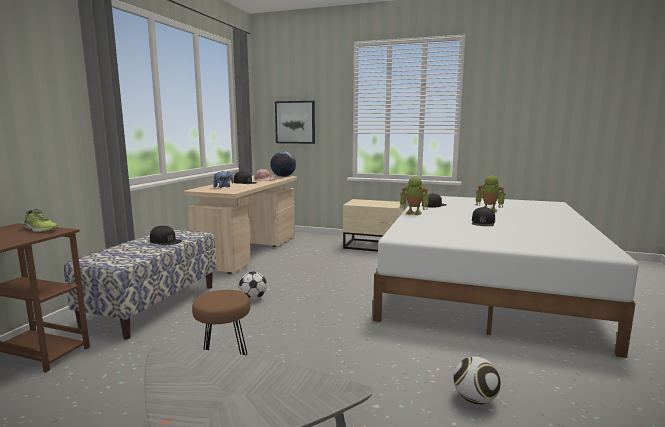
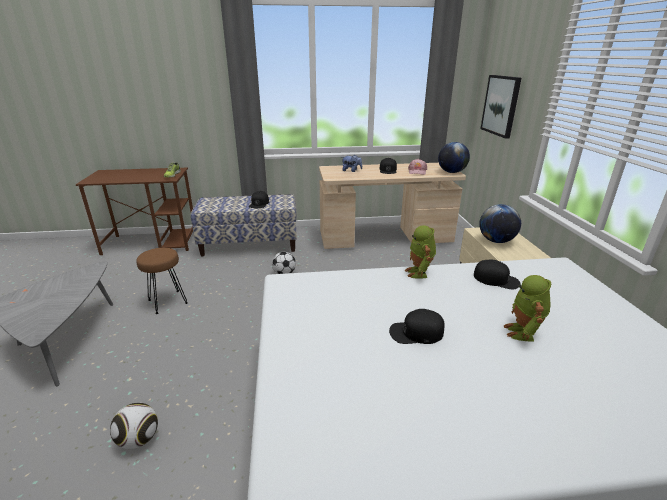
camera: 65 degrees right, 15 degrees up
(371, 204) = (496, 241): none -> globe

